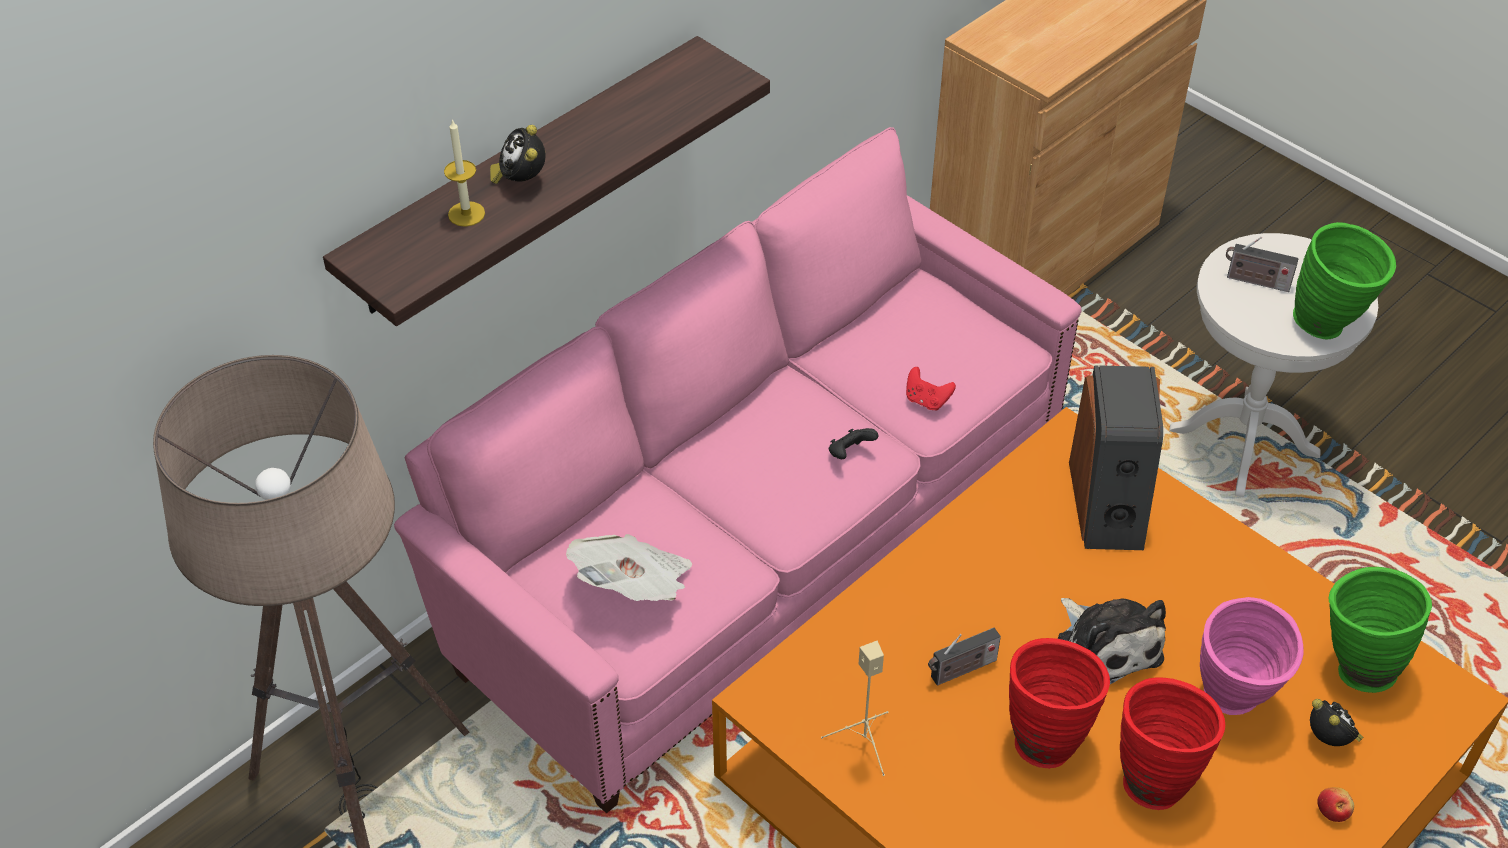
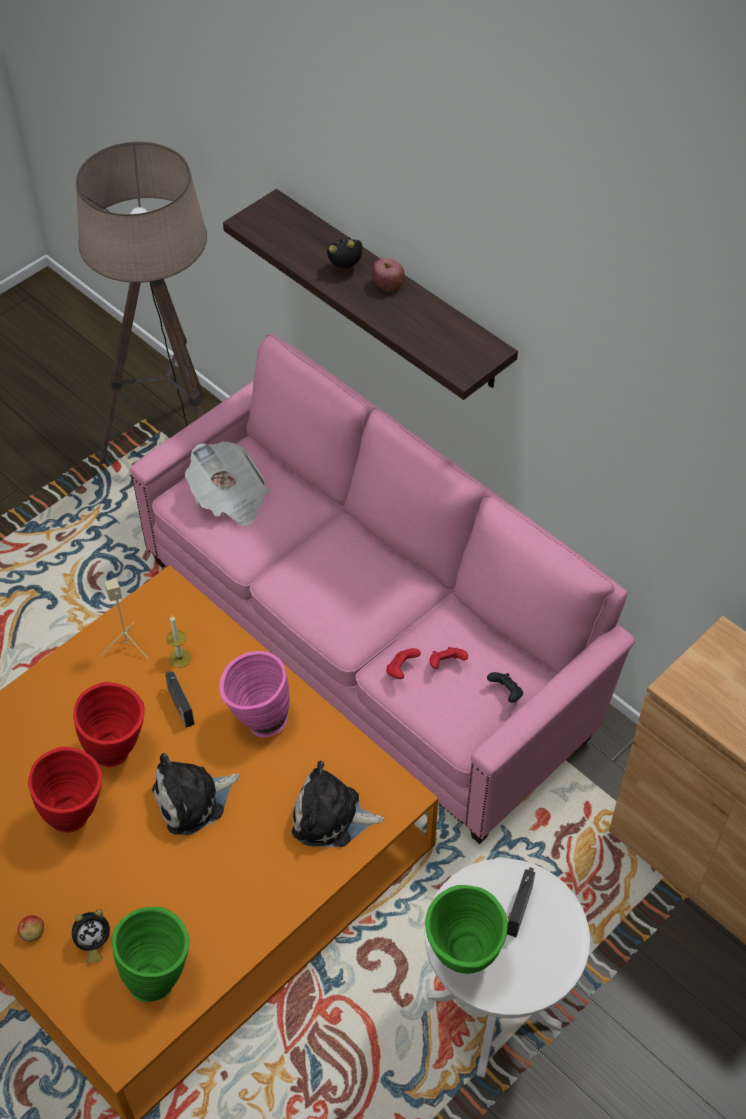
camera: 90 degrees right, 5 degrees up
(466, 214) = (313, 245): candle -> candle (179, 658)
(564, 141) = (388, 286): none -> apple
(850, 453) = (343, 616): black game controller -> black game controller (506, 693)
(917, 357) = (446, 664): none -> red game controller
(1109, 504) = (331, 817): speaker -> plush toy
(1233, 703) = (133, 880): pink vase -> pink vase (257, 721)

